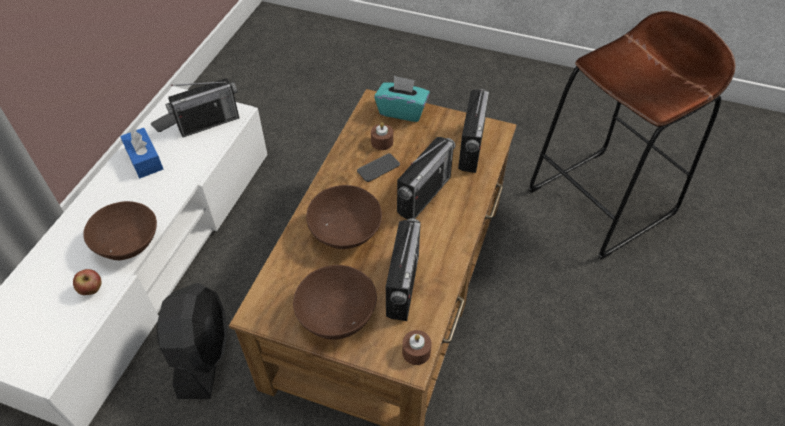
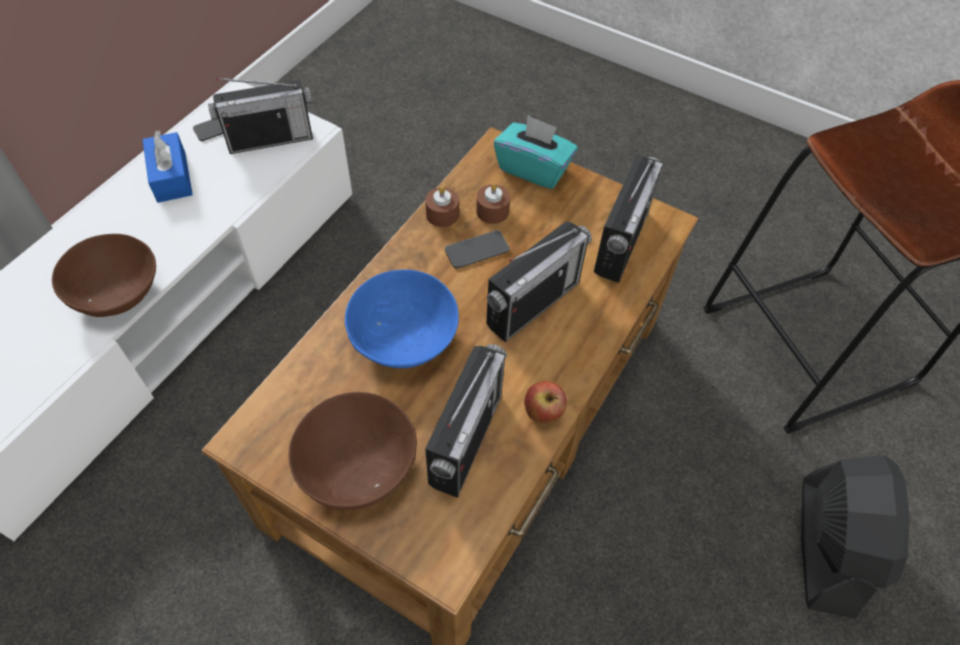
camera: 10 degrees right, 5 degrees up
(92, 290) = (52, 351): apple -> apple (543, 413)
(203, 354) = (198, 461): black fan -> black fan (827, 545)
(346, 231) = (405, 338): brown bowl -> blue bowl
(416, 352) = (459, 550): brown candle -> brown candle (442, 214)

